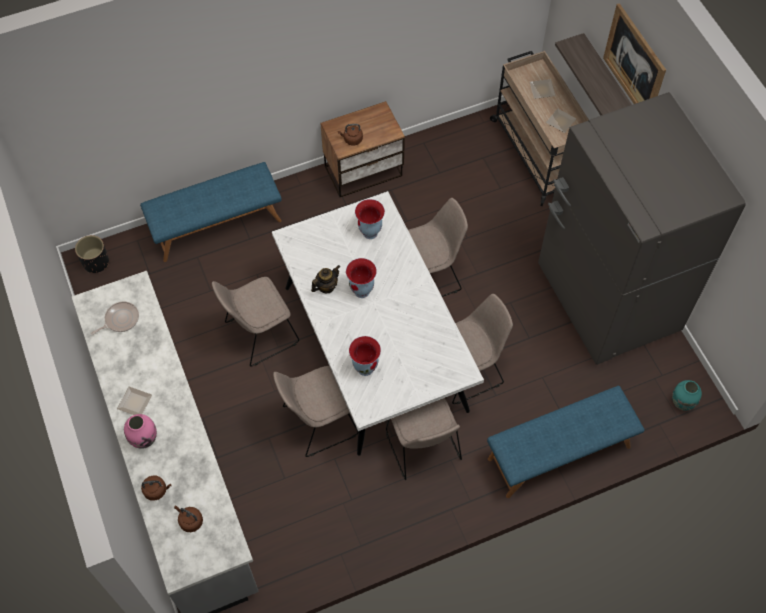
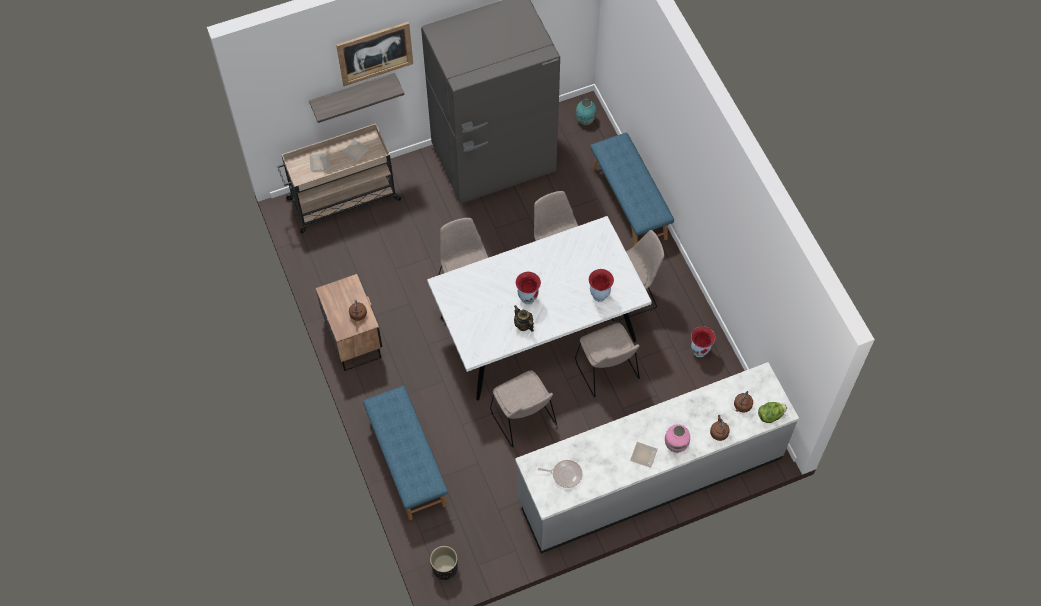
camera: 90 degrees left, 0 degrees up
(120, 319) = (565, 474): frying pan -> frying pan turned 135 degrees clockwise
(174, 556) = (770, 415): none -> lettuce
(370, 233) = (470, 292): vase -> vase (700, 351)

